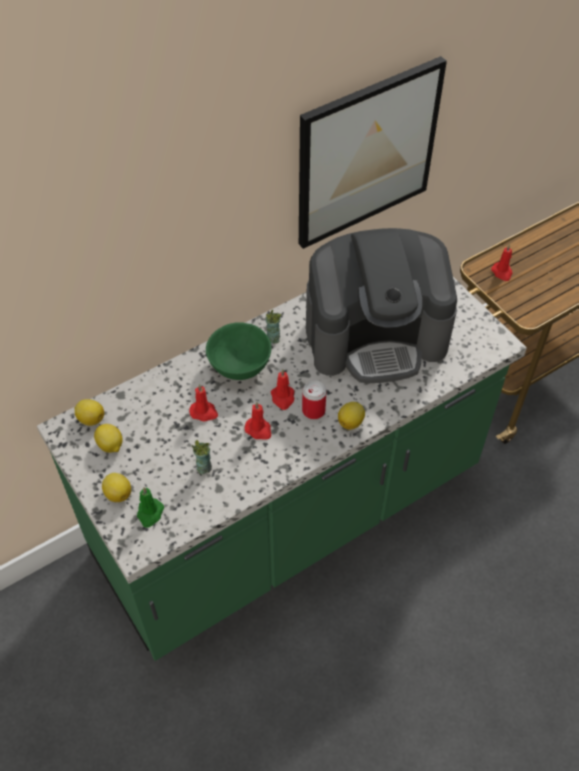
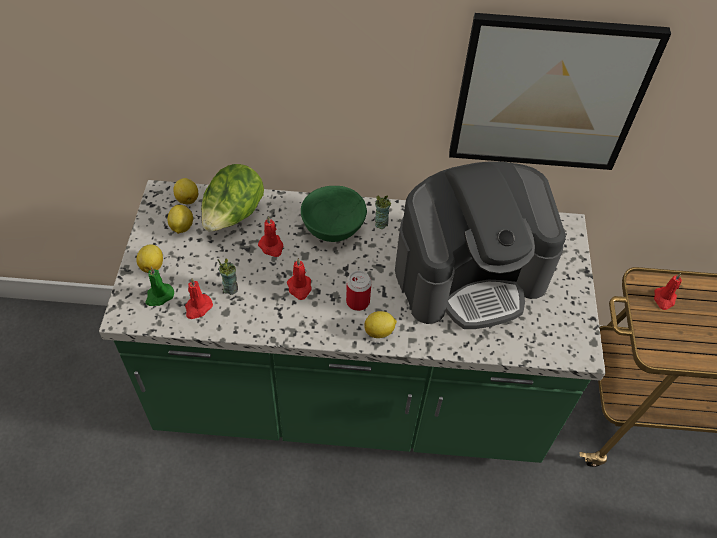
camera: 35 degrees right, 0 degrees up
(146, 408) = (233, 216): none -> lettuce
(283, 398) = (343, 275): red candle -> red candle (198, 307)
(376, 336) = (470, 275): coffee machine -> coffee machine turned 45 degrees counterclockwise

